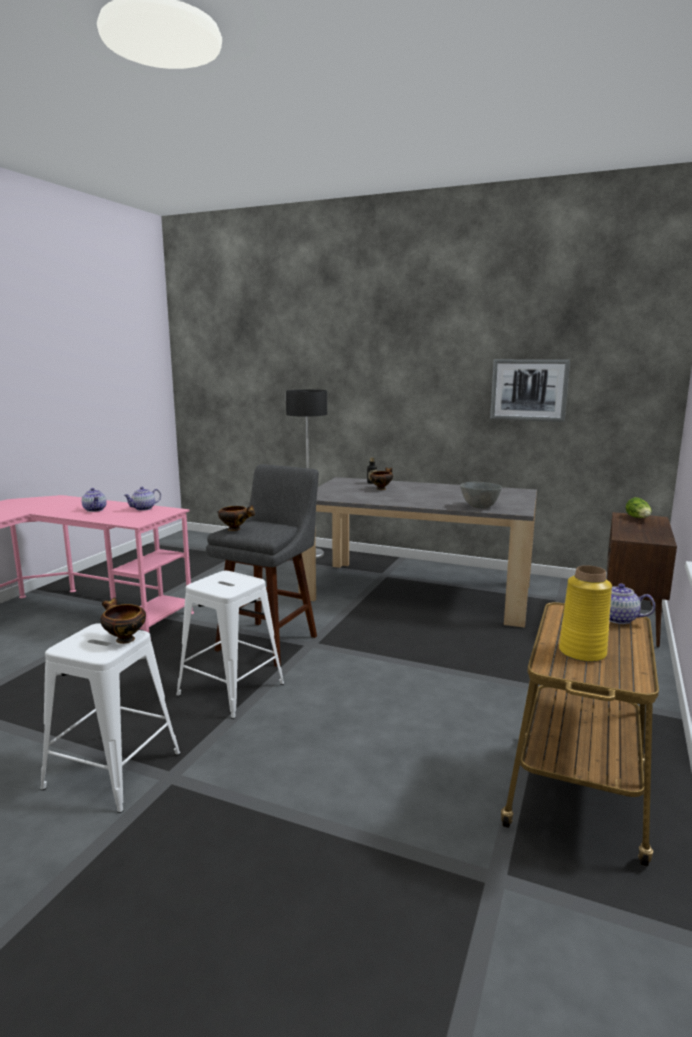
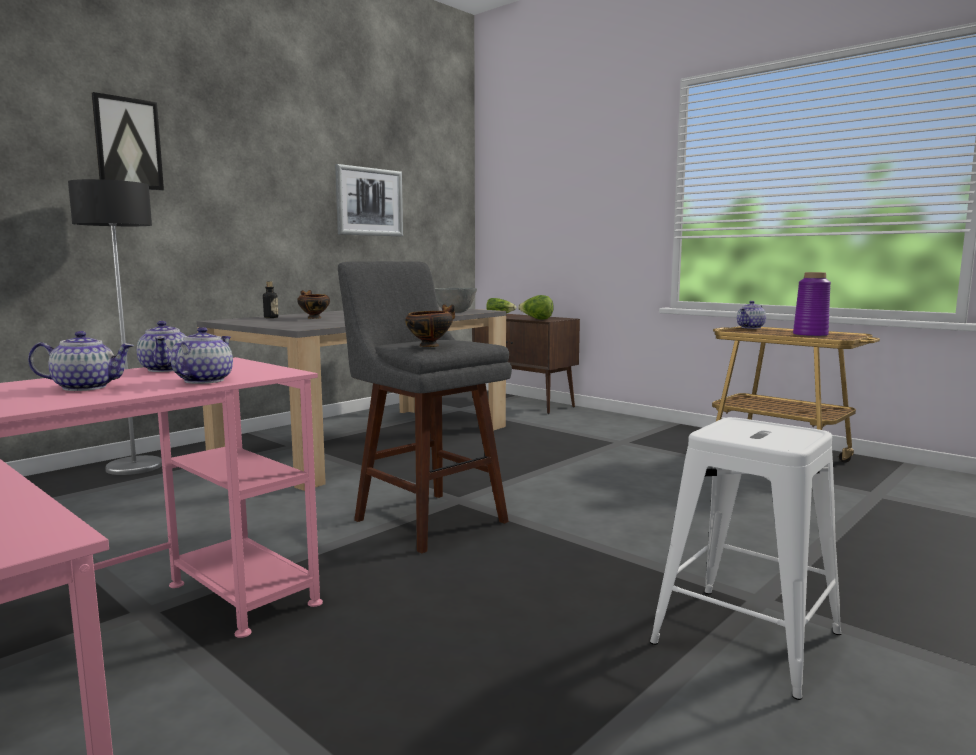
camera: 70 degrees left, 5 degrees down
(112, 518) = (204, 380): none -> teapot
(124, 639) = (754, 424): bowl -> none
(230, 689) = (553, 552): white stool -> none
(339, 361) = (128, 143): none -> picture
(581, 652) = (810, 335): yellow vase -> purple vase
(625, 533) = (536, 319): none -> lettuce

